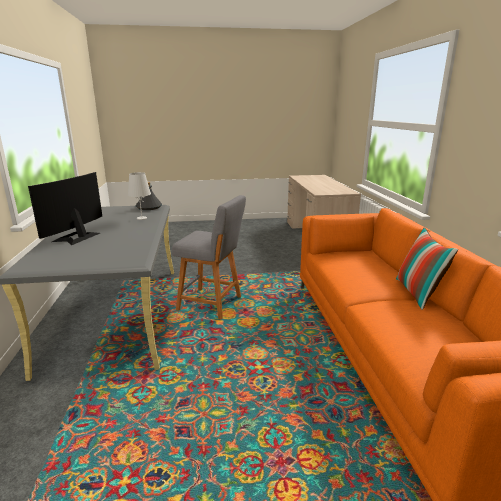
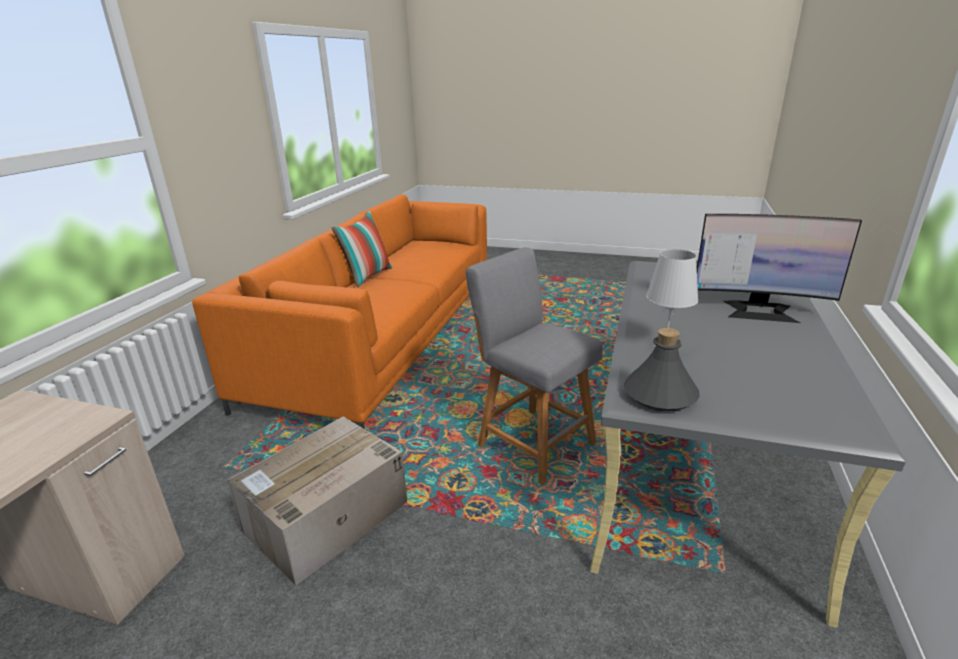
camera: 155 degrees left, 5 degrees up
(76, 237) = (759, 311): monitor -> monitor turned 60 degrees clockwise
(279, 266) = (325, 518): none -> cardboard box

